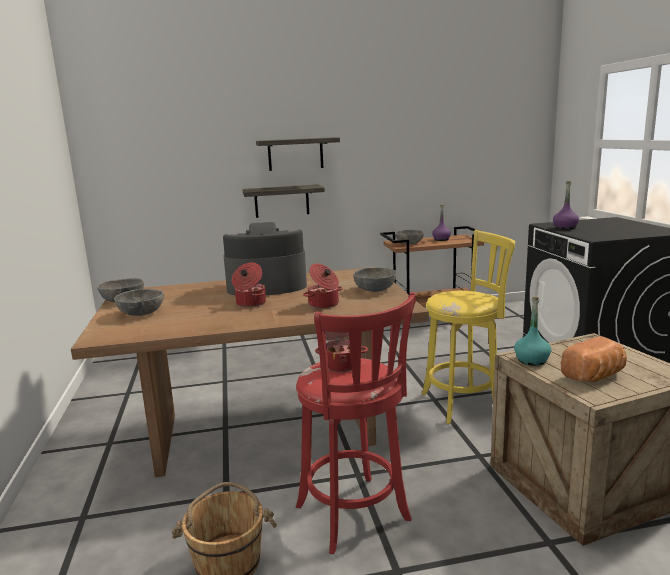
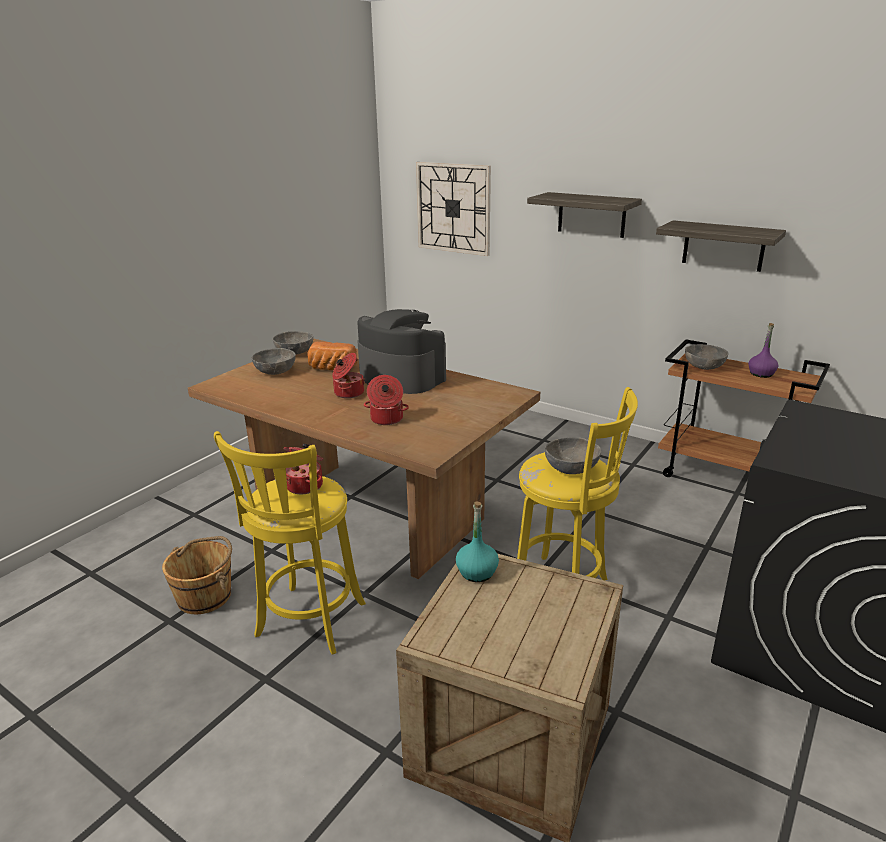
camera: 45 degrees right, 10 degrees up
(163, 165) = (453, 208): none -> wall clock
(281, 201) = (568, 270): shelf -> shelf (723, 246)
(355, 517) = (308, 623): red stool -> yellow stool
(375, 289) = (463, 421): grey bowl -> grey bowl (571, 468)
(565, 228) = (806, 426): purple bottle -> none
(595, 376) = (484, 624): bread -> bread (331, 369)

